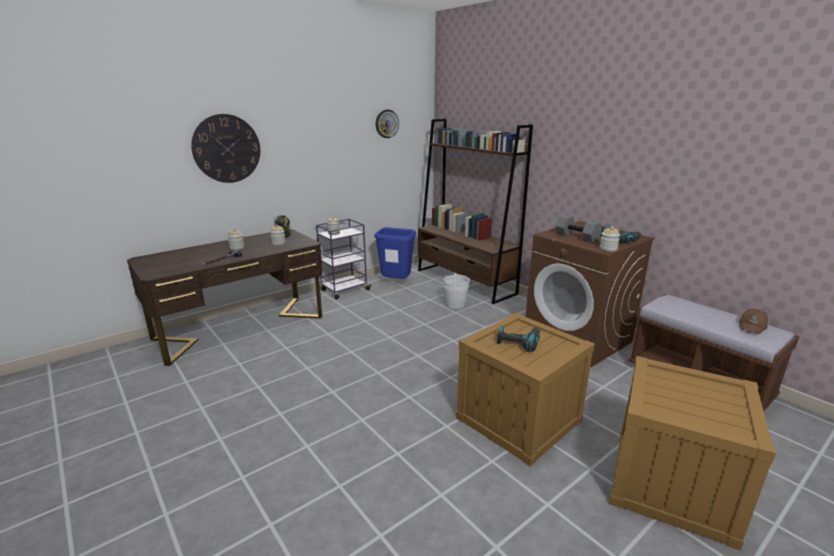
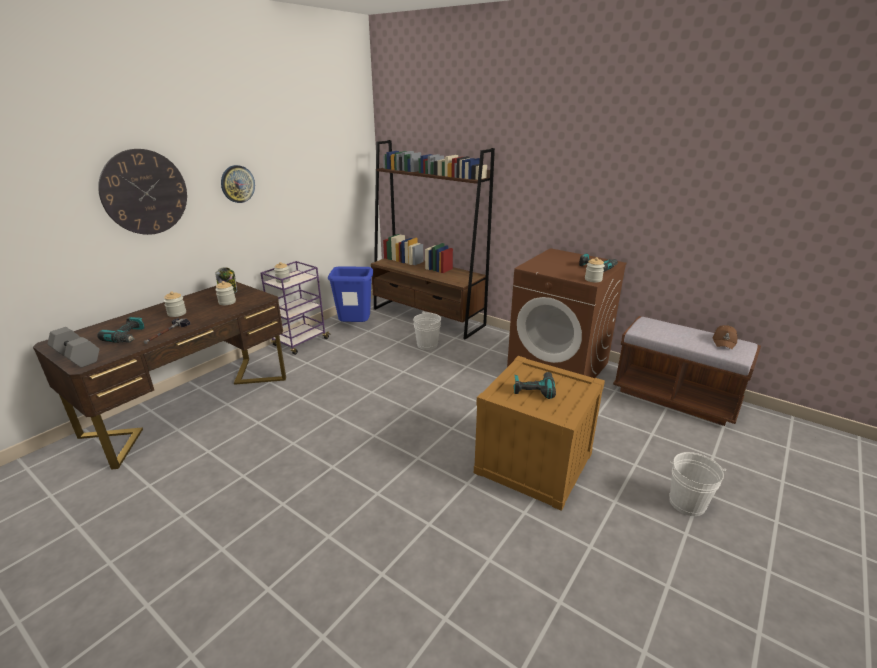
camera: 15 degrees left, 5 degrees up
(194, 260) = (128, 337): none -> power drill
(386, 123) = (326, 148): wall clock -> wall clock (237, 184)
(577, 237) = (558, 268): grey dumbbell -> grey dumbbell (78, 357)
(672, 485) = (687, 503): crate -> white bucket

